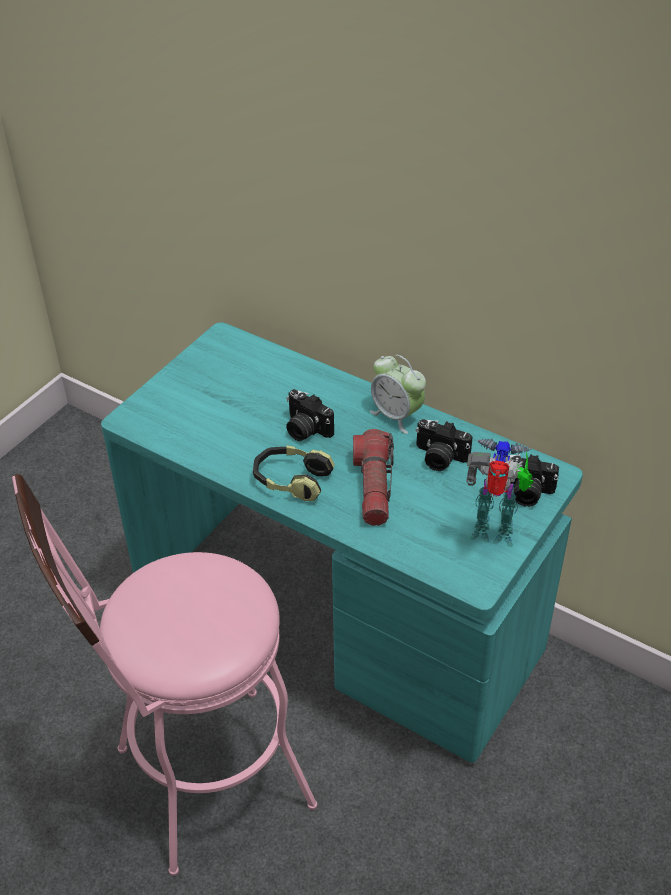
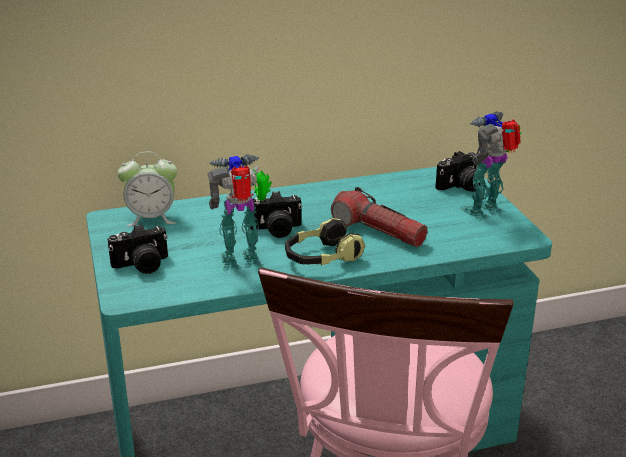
camera: 50 degrees left, 15 degrees down
(237, 443) = (243, 262): none -> toy robot
(396, 415) = (319, 193): alarm clock -> alarm clock (151, 218)
(439, 458) = (386, 198): camera -> camera (142, 266)

